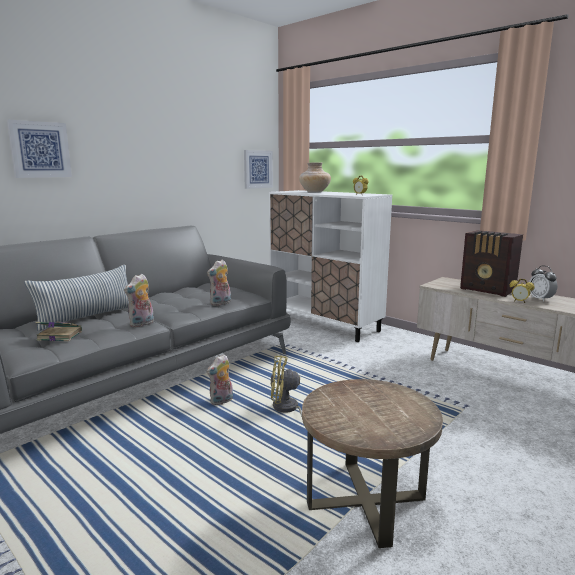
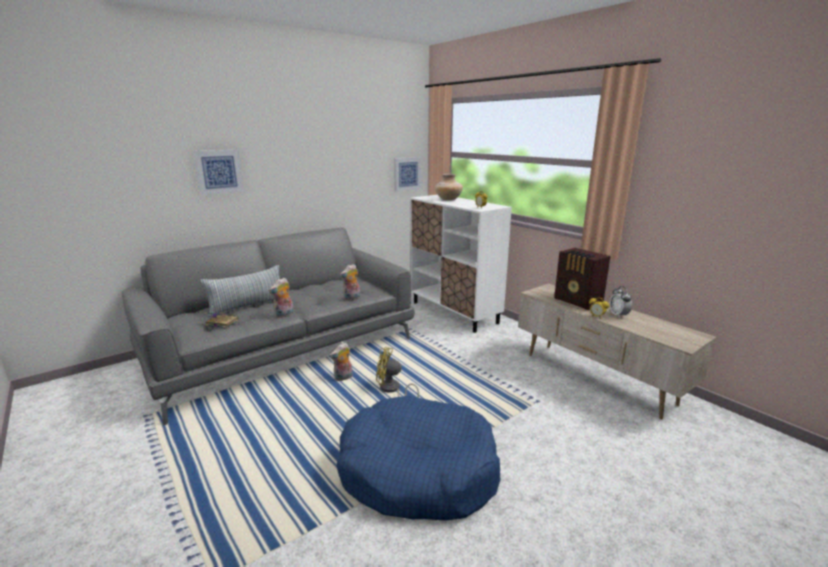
camera: 10 degrees right, 5 degrees up
(366, 501) = (418, 471): brown side table -> blue dog bed

